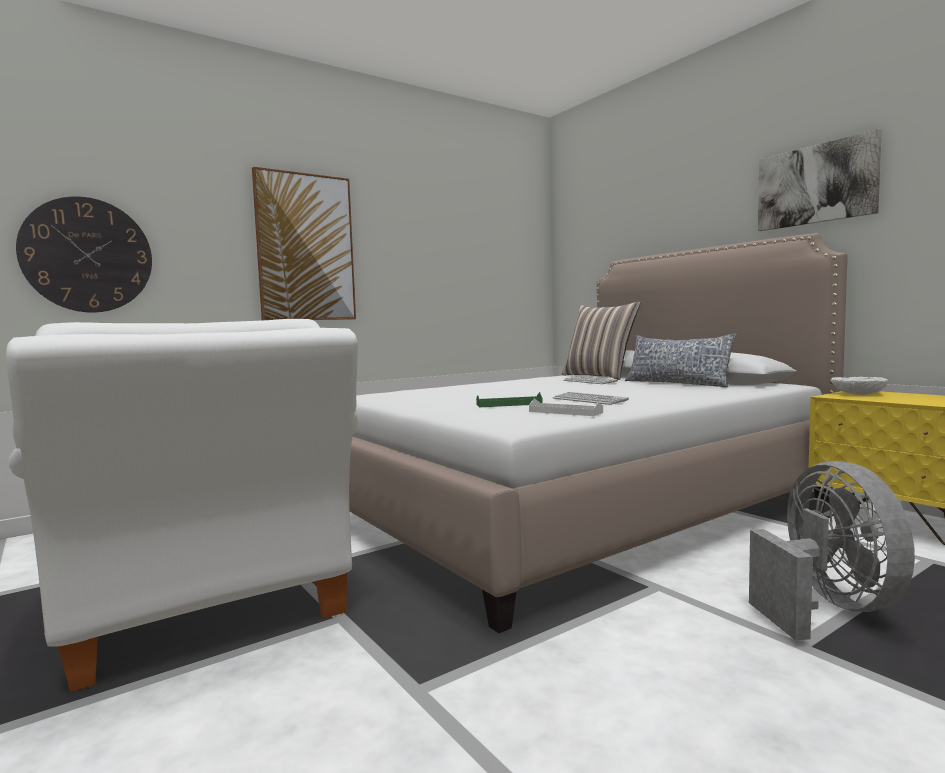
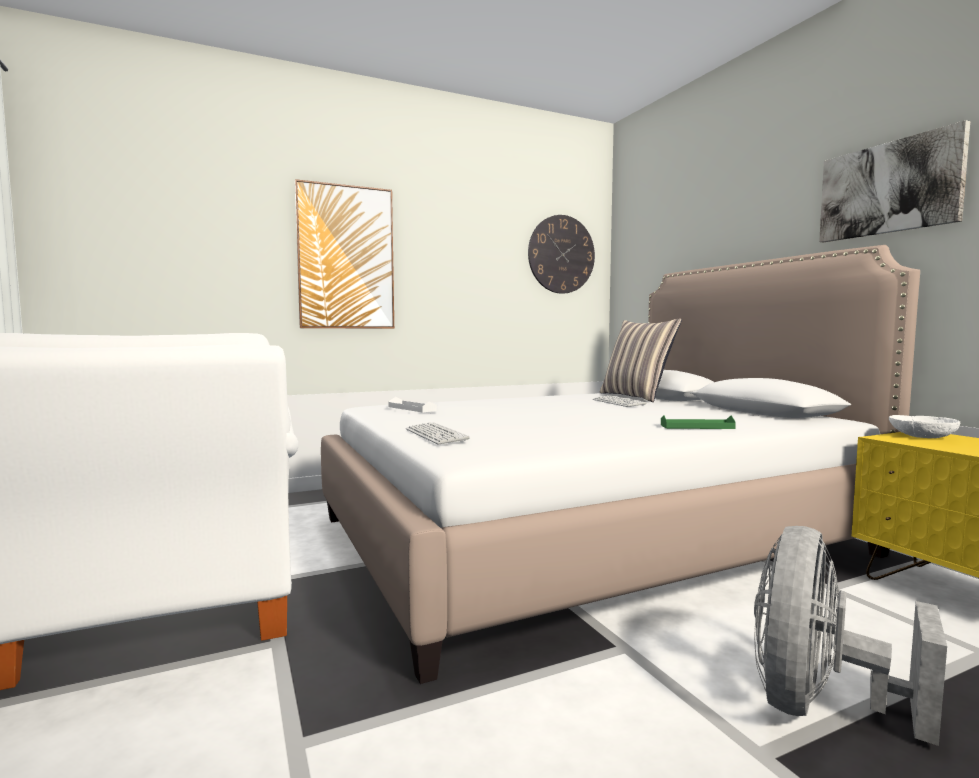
camera: 10 degrees right, 0 degrees up
(87, 255) = (136, 264): wall clock -> wall clock (561, 254)
(509, 404) = (495, 427): green tray -> green tray (697, 427)
(565, 412) = (539, 442): white tray -> white tray (412, 408)
(589, 400) = (585, 427): keyboard -> keyboard (435, 435)
(676, 383) = (709, 410): pillow -> none
(827, 608) = (819, 705): grey fan -> grey fan turned 150 degrees counterclockwise

